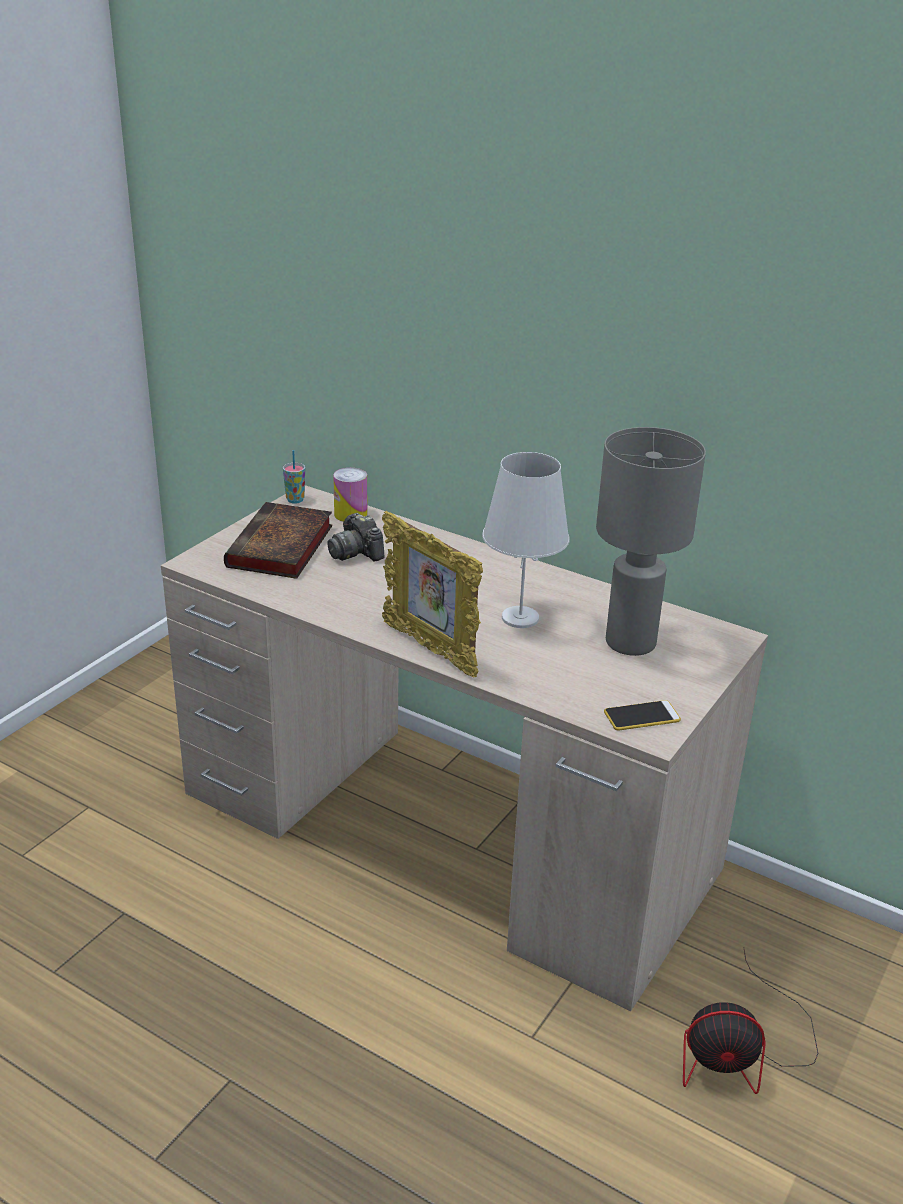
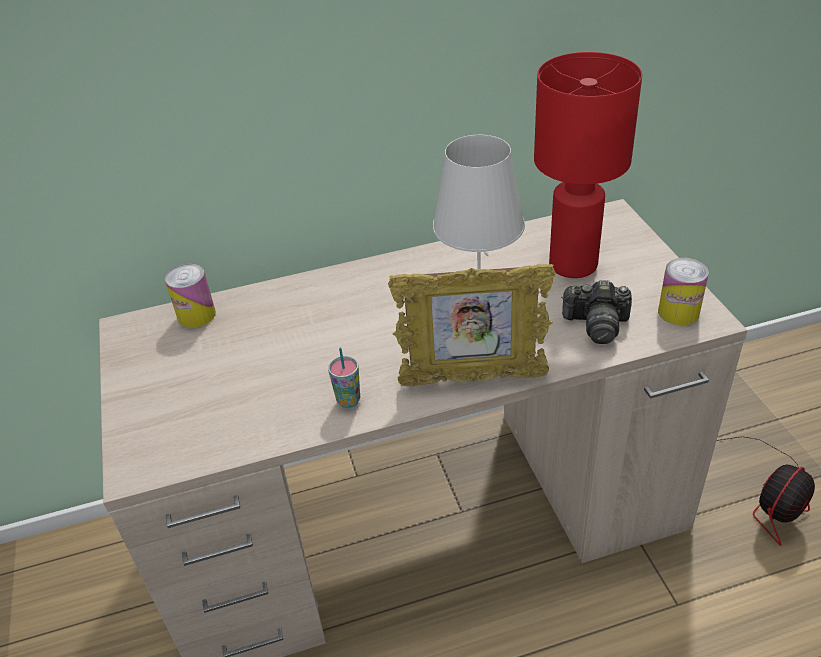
camera: 45 degrees left, 10 degrees up
(280, 548) = (193, 392): book -> none
(295, 500) = (121, 338): cup -> cup (348, 400)
(356, 552) = (264, 344): camera -> camera (596, 325)
(631, 642) = (573, 264): grey table lamp -> red table lamp
(641, 716) = (678, 312): phone -> can

